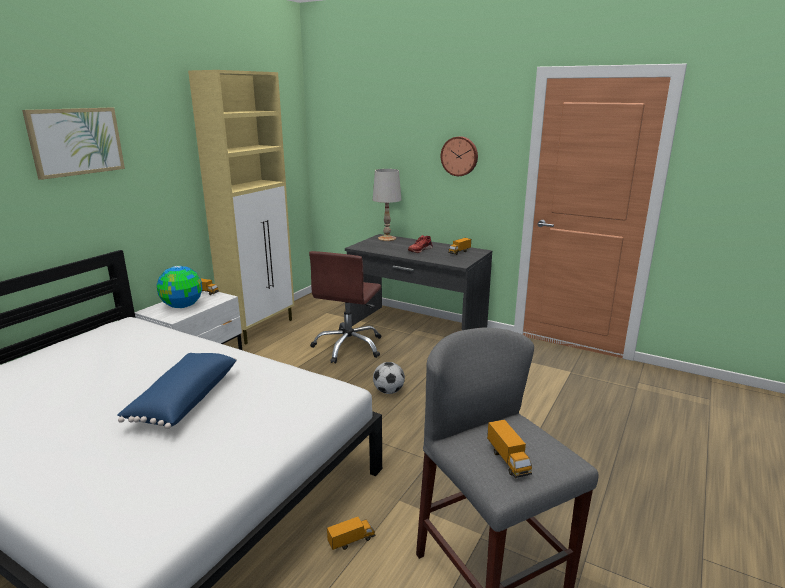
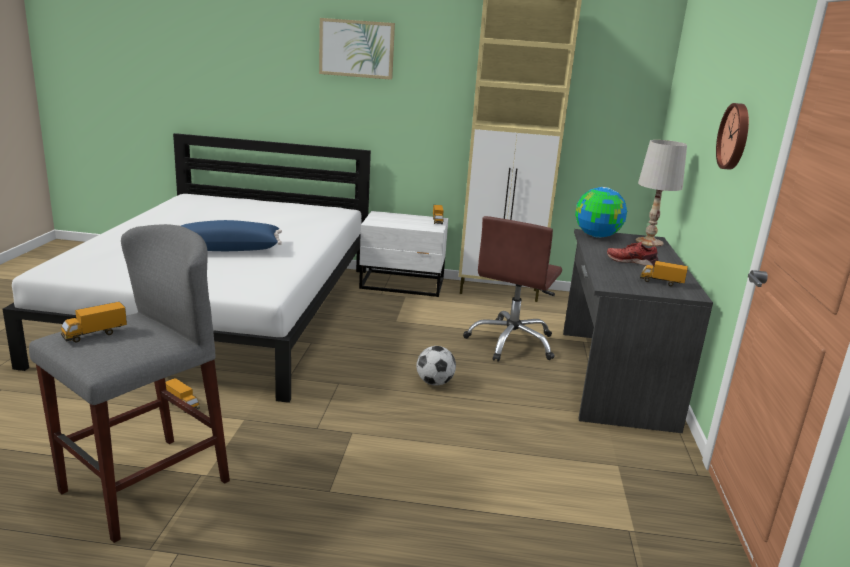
camera: 65 degrees right, 0 degrees up
(183, 306) = (399, 220): globe -> globe (597, 236)
(349, 347) = (511, 343): brown office chair -> brown office chair turned 60 degrees counterclockwise

